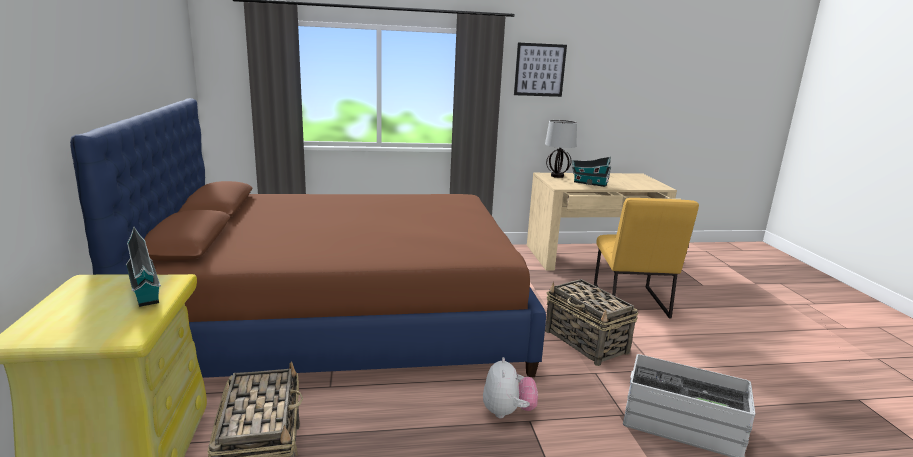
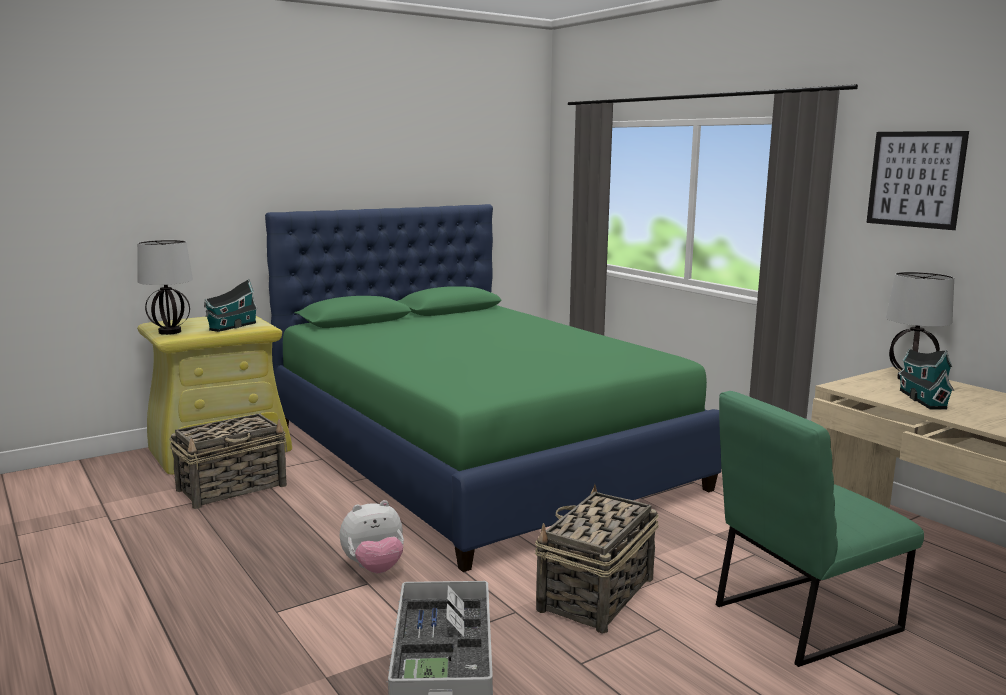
camera: 65 degrees right, 5 degrees down
(100, 331) = (170, 332): none -> table lamp
(343, 319) = (475, 455): brown bed -> green bed
(630, 302) = (802, 618): yellow chair -> green chair

